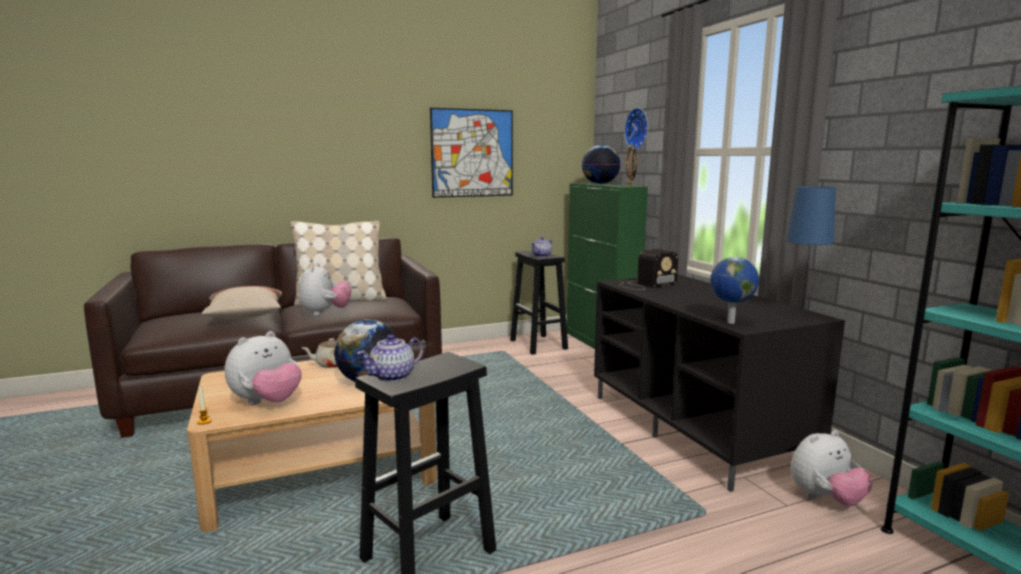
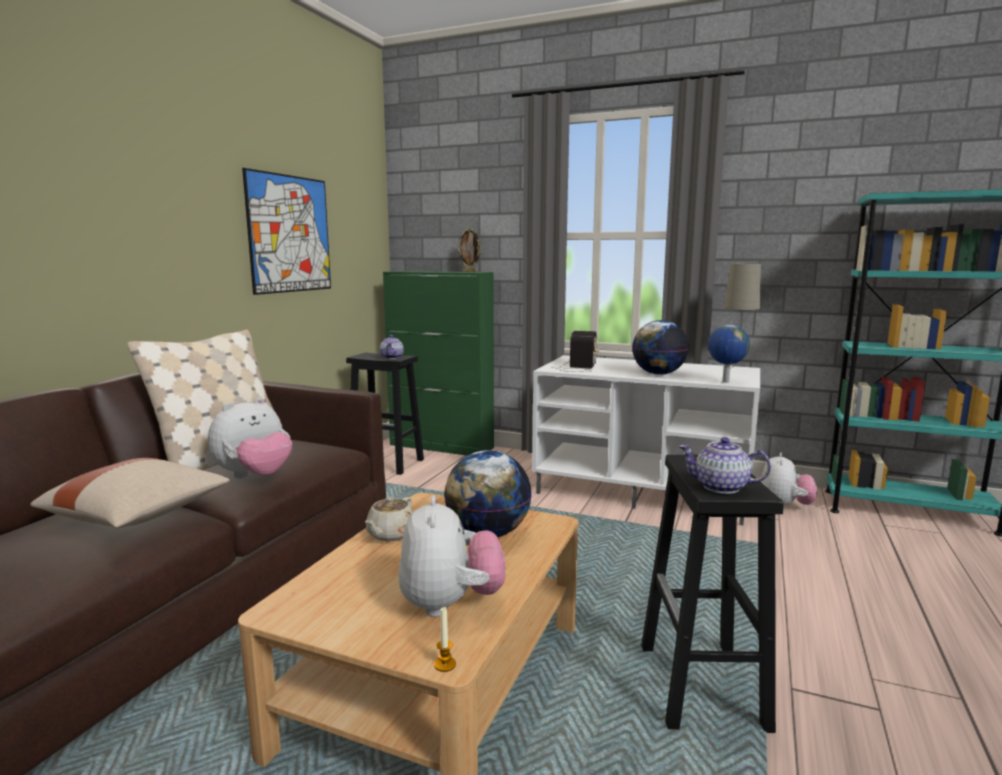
camera: 45 degrees left, 0 degrees up
(325, 313) = (255, 476): plush toy -> plush toy turned 90 degrees clockwise
(393, 376) = (722, 487): teapot -> teapot turned 105 degrees clockwise
(600, 184) = (425, 271): globe -> globe (658, 374)
(639, 129) = (469, 211): wall clock -> none
(697, 428) = (643, 490): black tv stand -> white tv stand
(801, 316) = (737, 369): blue table lamp -> beige table lamp

